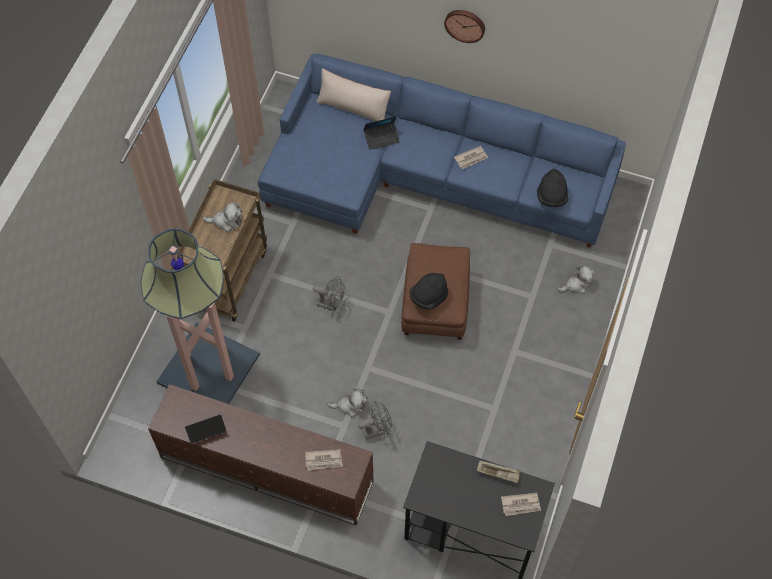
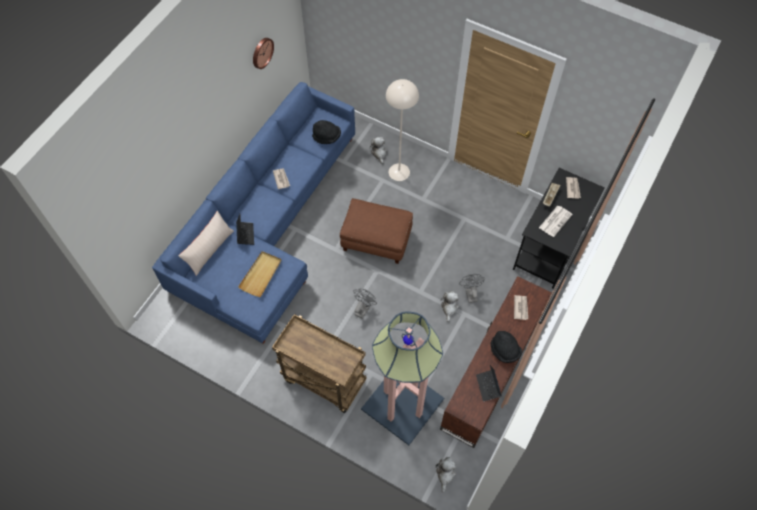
camera: 80 degrees left, 0 degrees up
(226, 221) = (312, 344): plush toy -> plush toy (445, 474)
(328, 165) = (261, 275): none -> beige tray
(428, 296) = (390, 228): black hat -> black hat (504, 351)
(458, 484) = (555, 220): none -> newspaper
(465, 24) = (207, 124): wall clock -> wall clock (261, 52)
(551, 314) = (399, 172): none -> beige floor lamp

